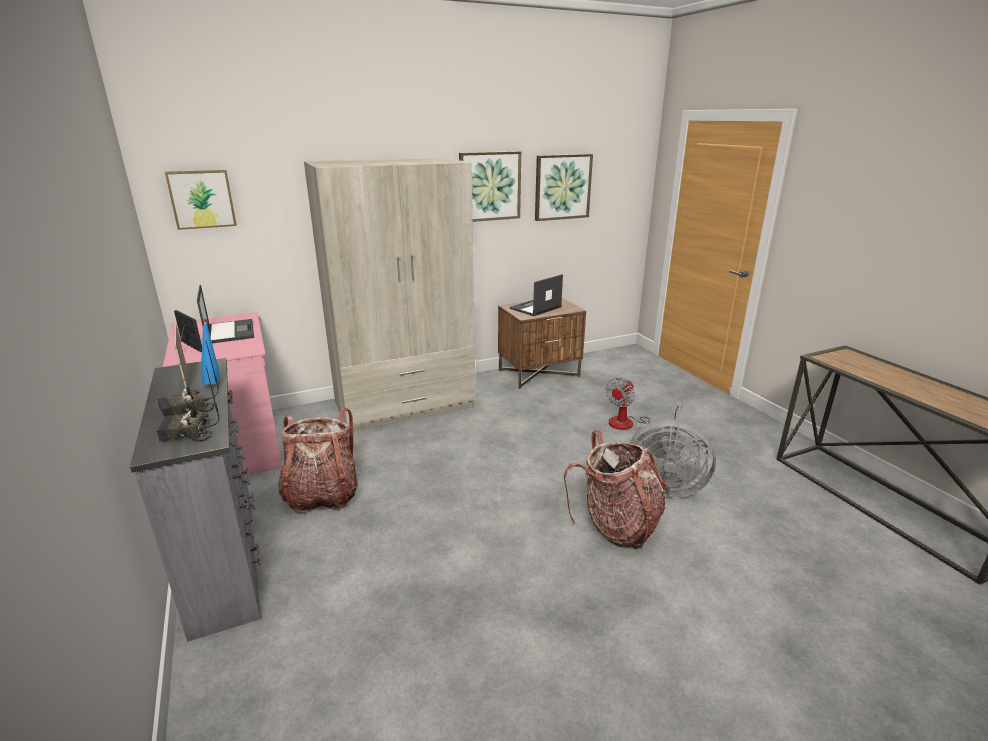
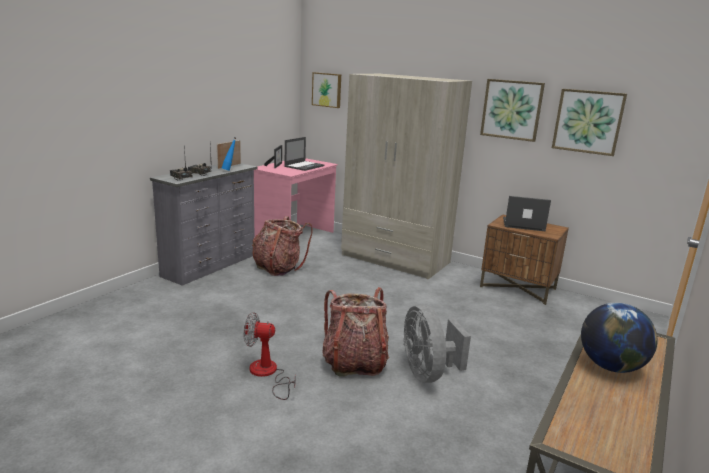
camera: 55 degrees right, 5 degrees down
(630, 423) = (504, 342): fan -> fan (267, 374)
(898, 382) = (610, 367): none -> globe

